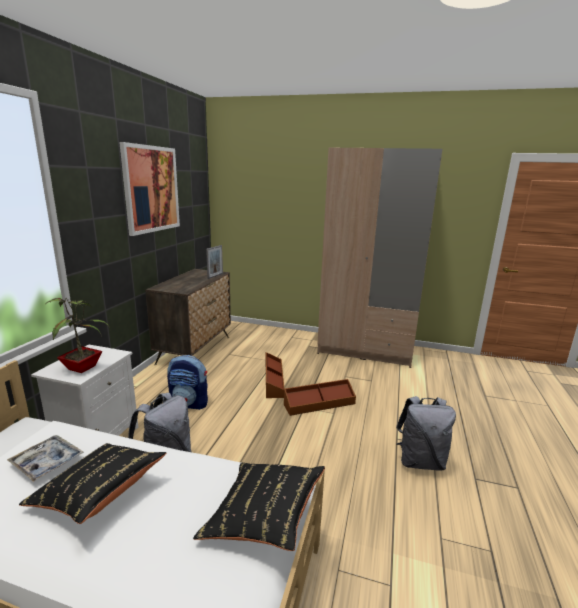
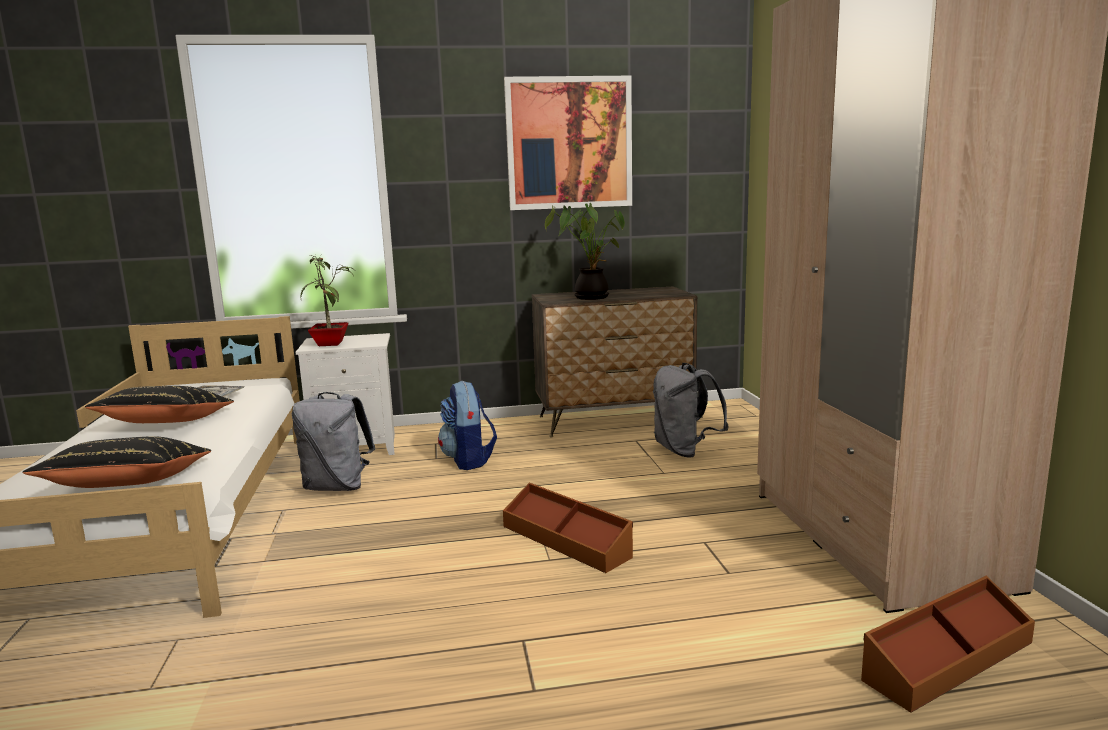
camera: 65 degrees right, 5 degrees down
(188, 284) = (590, 297): none -> potted plant
(215, 276) = (657, 296): picture frame -> none
(273, 380) = (596, 489): brown storage box -> brown storage box (946, 659)
(420, 461) = (464, 680): grey backpack -> grey backpack (685, 451)

